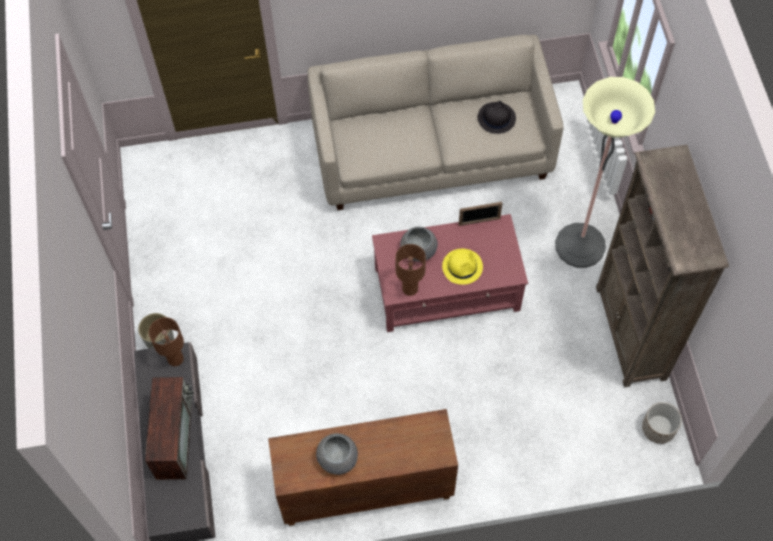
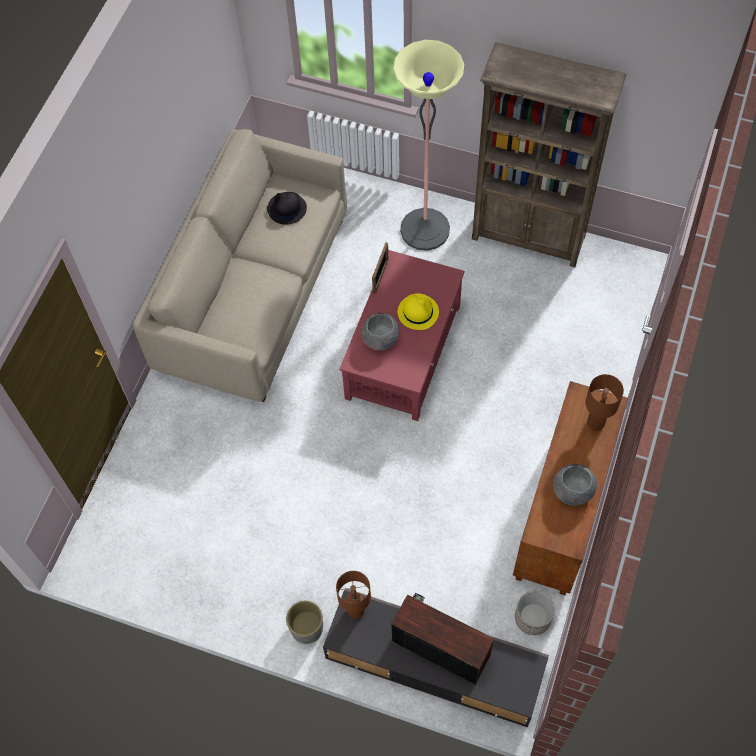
camera: 60 degrees left, 0 degrees up
(410, 289) = (415, 364): brown table lamp -> brown table lamp (596, 423)
(658, 428) = (625, 262): planter -> planter (533, 618)

